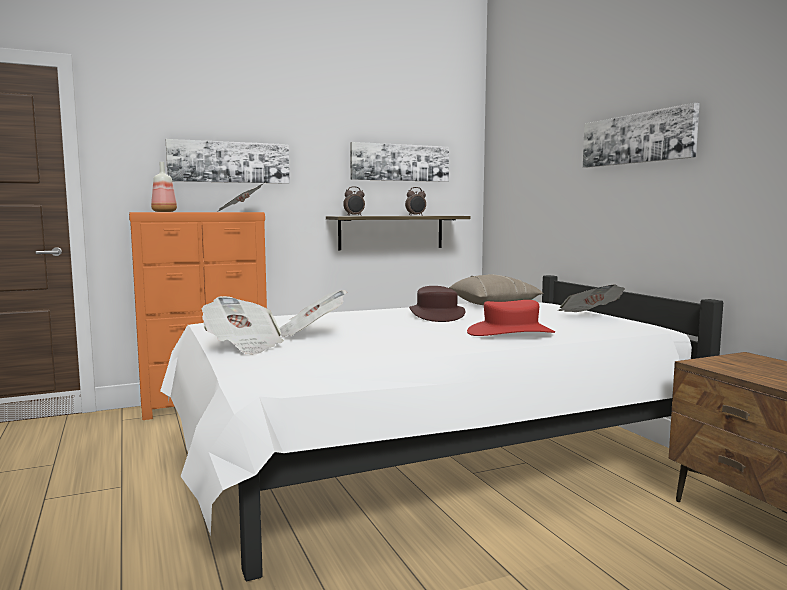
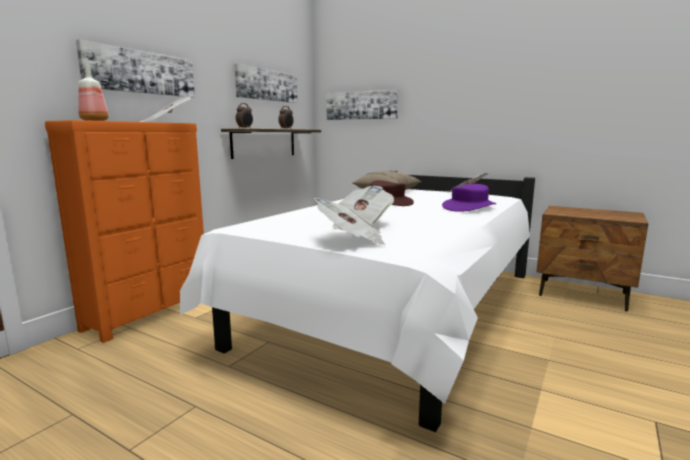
camera: 35 degrees left, 5 degrees up
(510, 332) = (469, 207): red hat -> purple hat
(637, 138) = (464, 77): picture -> picture (361, 105)

